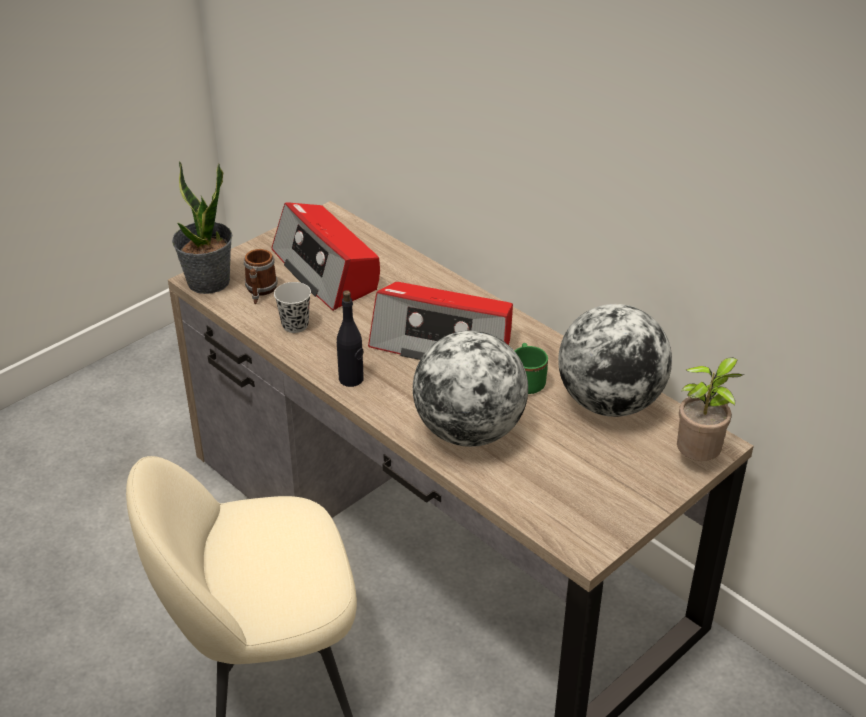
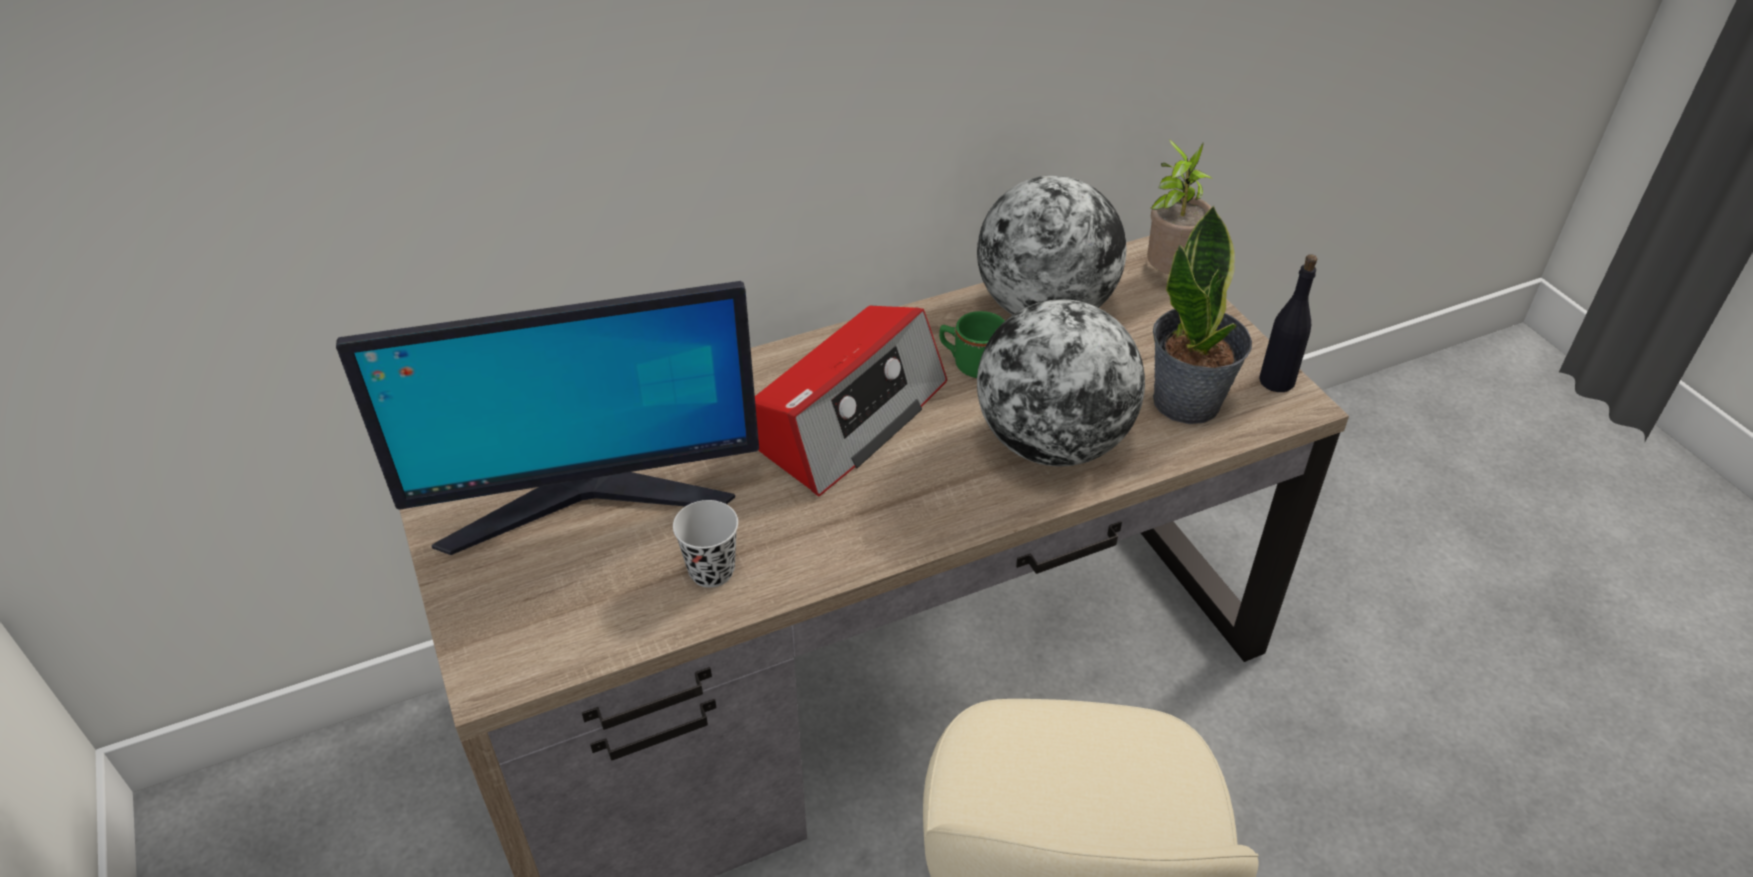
camera: 70 degrees left, 5 degrees up
(208, 282) = (509, 664): potted plant -> potted plant (1188, 401)
(260, 291) = (587, 596): mug -> none
(326, 271) = (586, 500): radio -> monitor
(351, 379) = (885, 534): black bottle -> black bottle (1277, 381)

